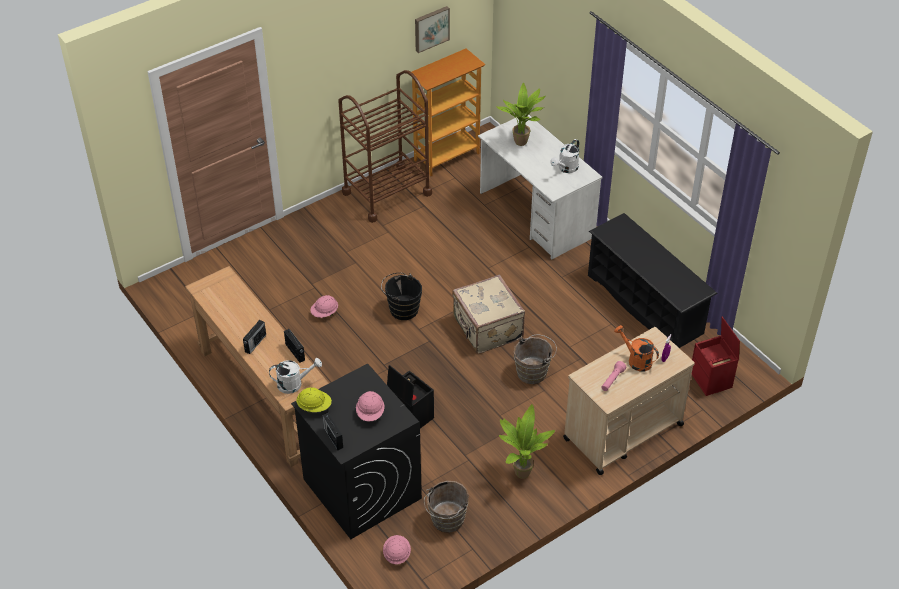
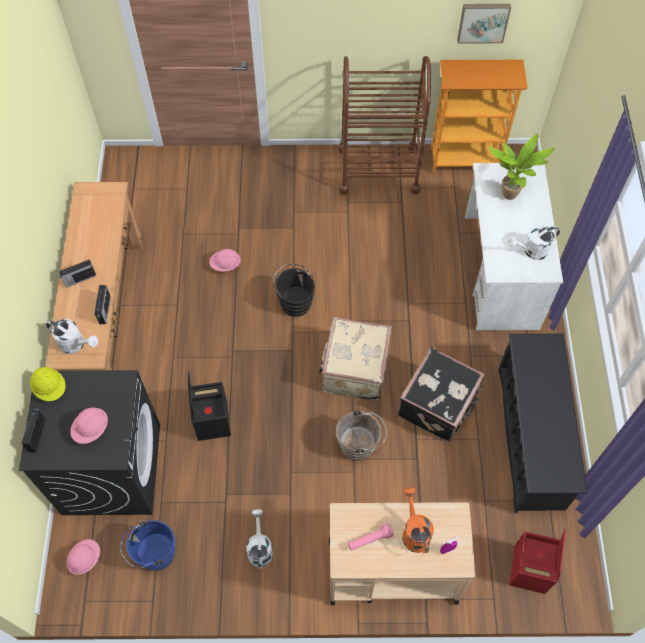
camera: 35 degrees right, 15 degrees up
(446, 521) = (154, 554): brown bucket -> blue bucket
(520, 472) = (259, 548): potted plant -> white watering can
(566, 318) = (439, 405): none -> black suitcase

